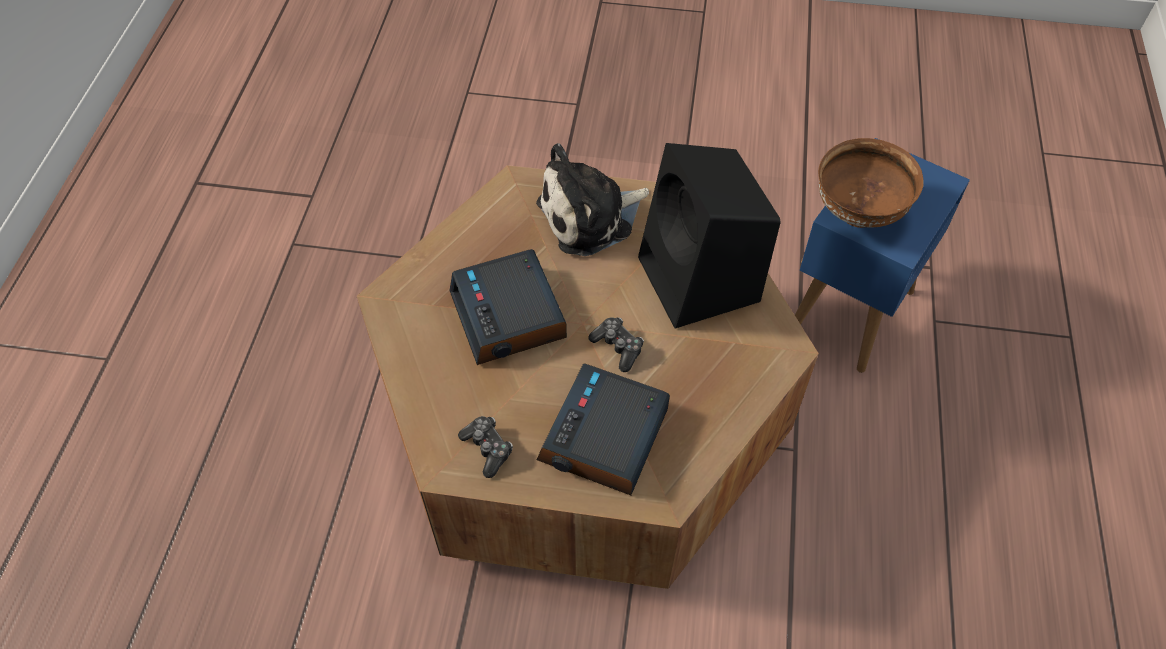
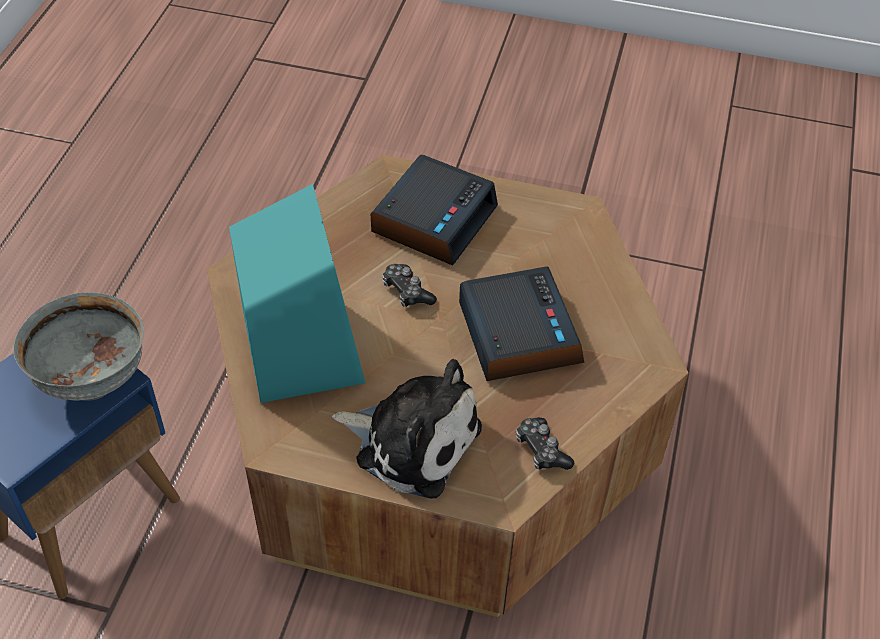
camera: 175 degrees left, 5 degrees down
(488, 448) = (541, 220): game controller -> game controller (541, 450)
(591, 217) = (412, 440): plush toy -> plush toy turned 45 degrees clockwise
(701, 281) = (301, 349): black speaker -> turquoise speaker
(858, 214) = (93, 380): brown bowl -> grey bowl

